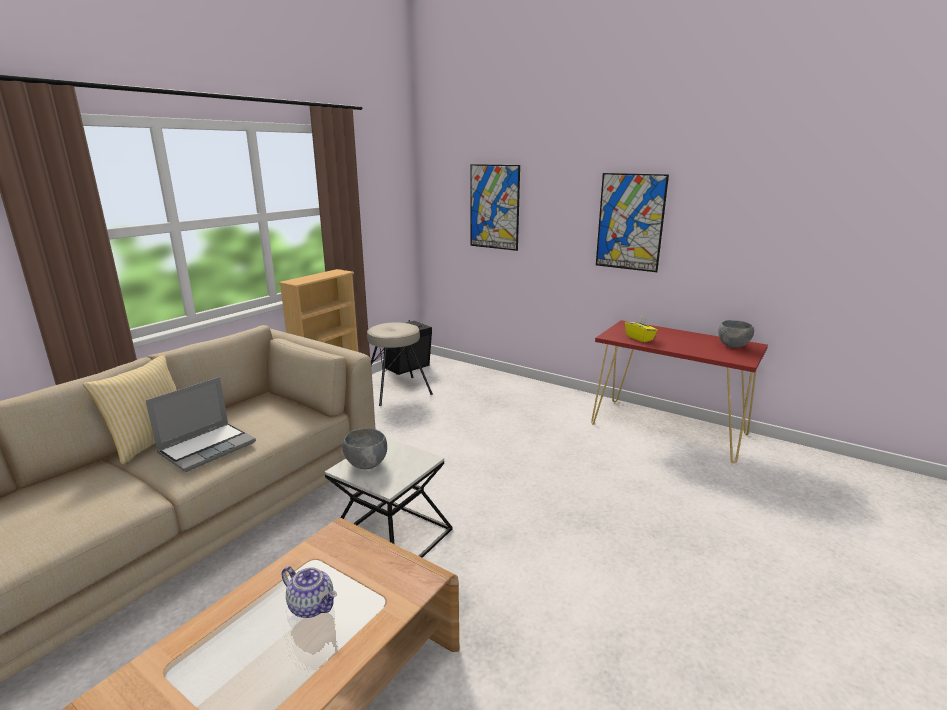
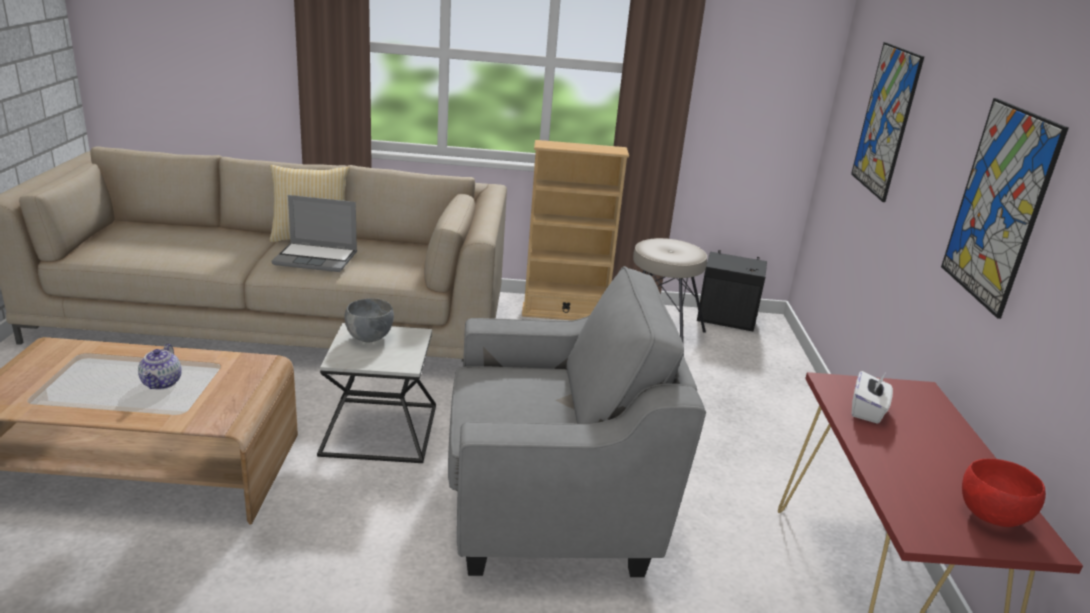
camera: 55 degrees right, 5 degrees up
(536, 490) = (551, 503): none -> grey armchair
(640, 338) = (867, 411): yellow tissue box -> white tissue box
(733, 346) = (992, 517): grey bowl -> red bowl

